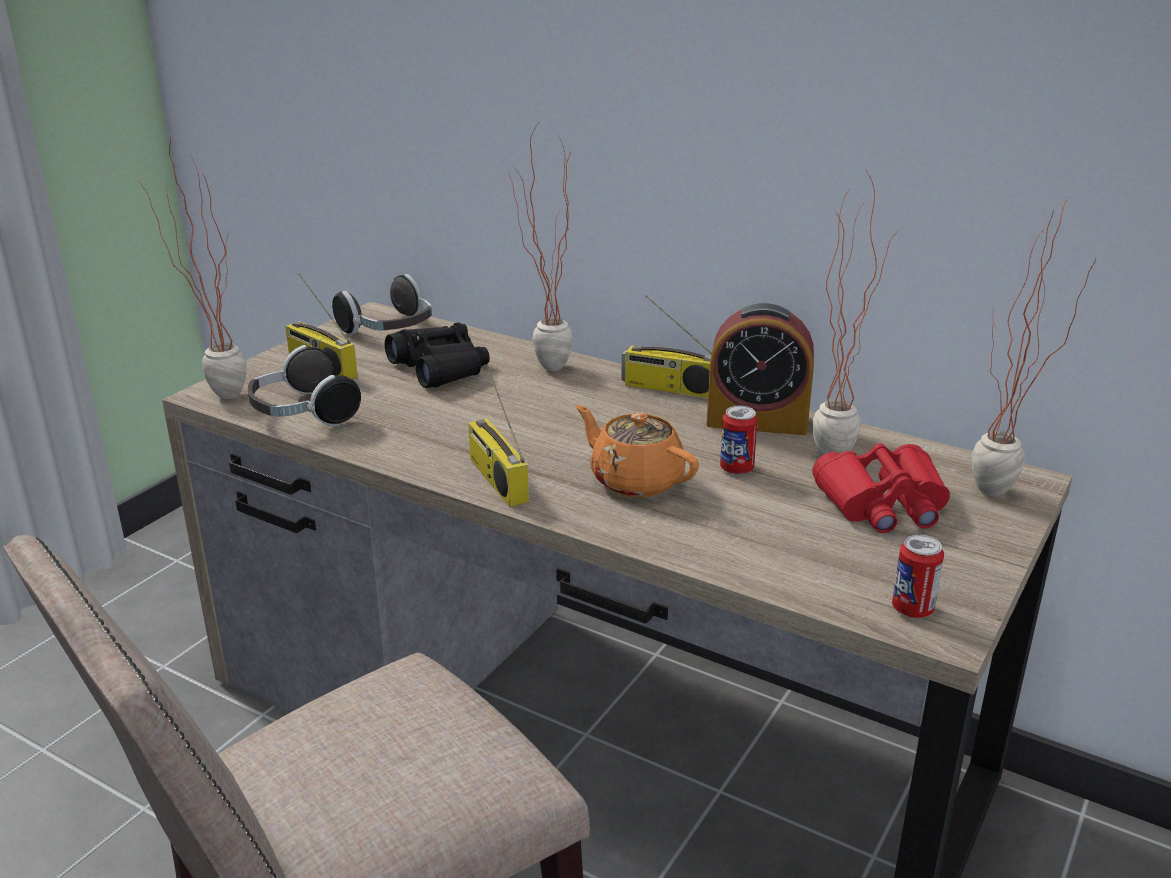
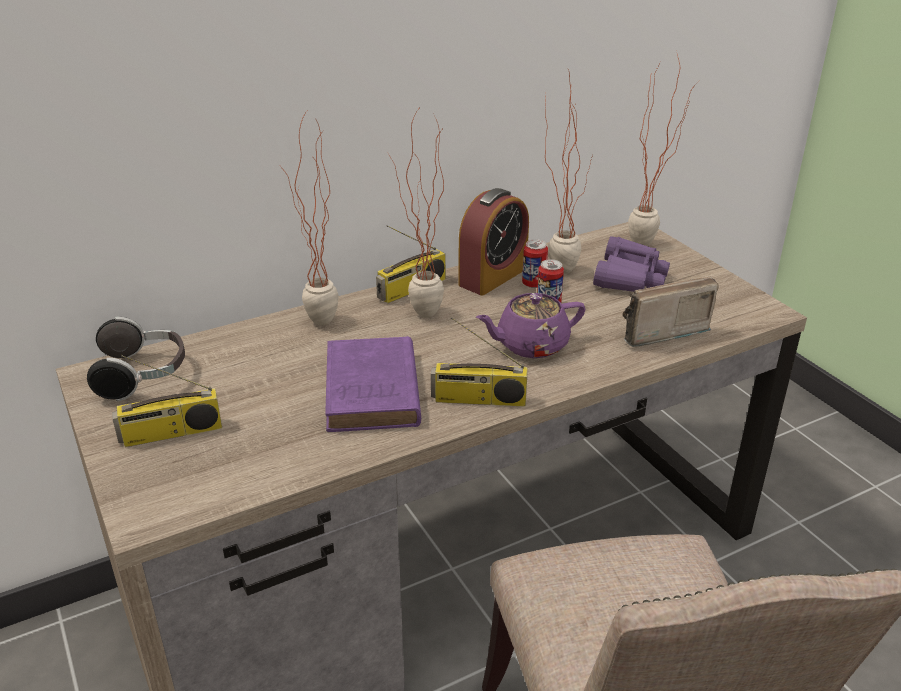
camera: 60 degrees left, 5 degrees up
(216, 395) = (153, 513): potted plant -> potted plant (419, 319)
(302, 413) = (259, 467): headphones -> none
(440, 368) = (257, 371): black binoculars -> none
(455, 425) = (372, 393): none -> purple book
(635, 480) = (530, 345): orange teapot -> purple teapot
(768, 553) = (657, 331): none -> radio
(882, 504) = (629, 277): red binoculars -> purple binoculars
(912, 609) = (742, 311): can -> can (533, 284)

